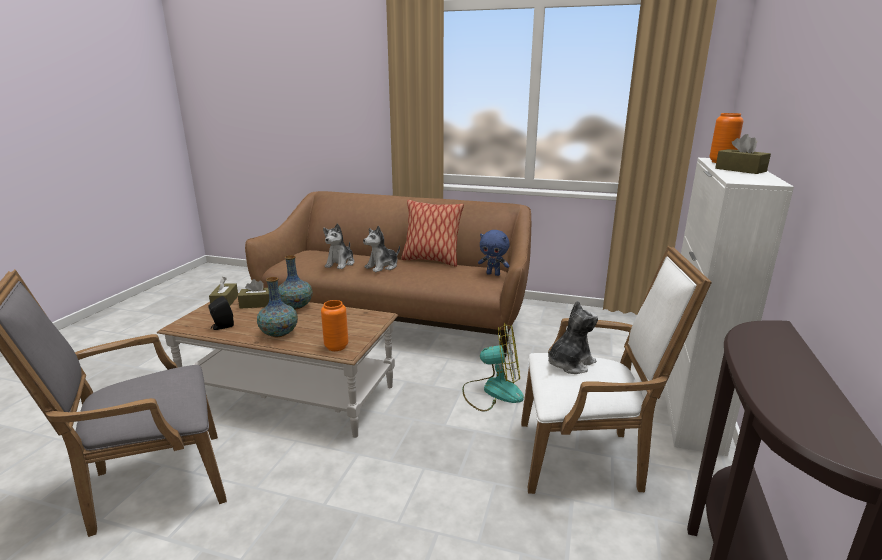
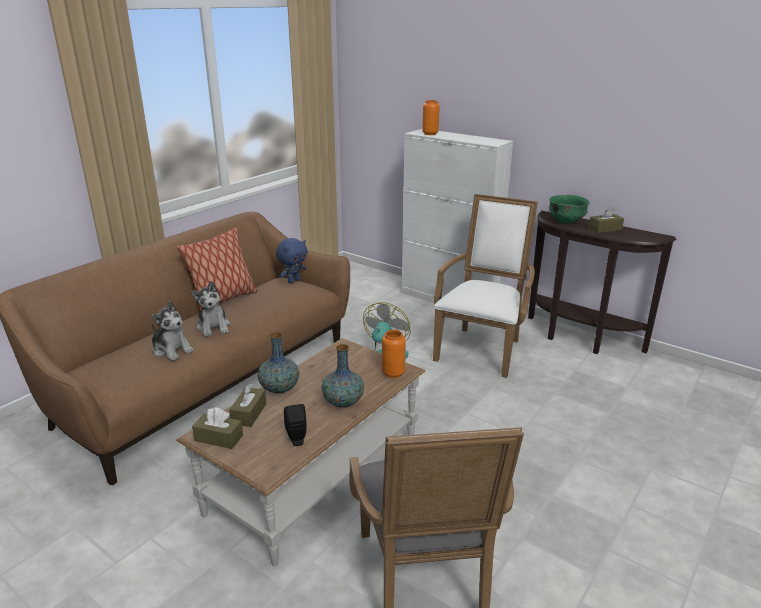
camera: 70 degrees left, 5 degrees up
(569, 363) = (471, 292): plush toy -> none
(740, 170) = (460, 137): brown tissue box -> brown tissue box (605, 229)
(765, 343) = (566, 221): none -> green bowl

